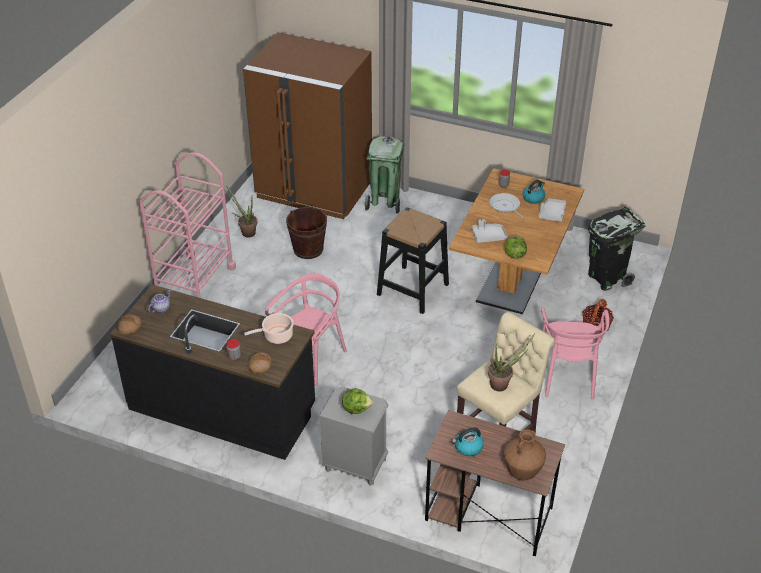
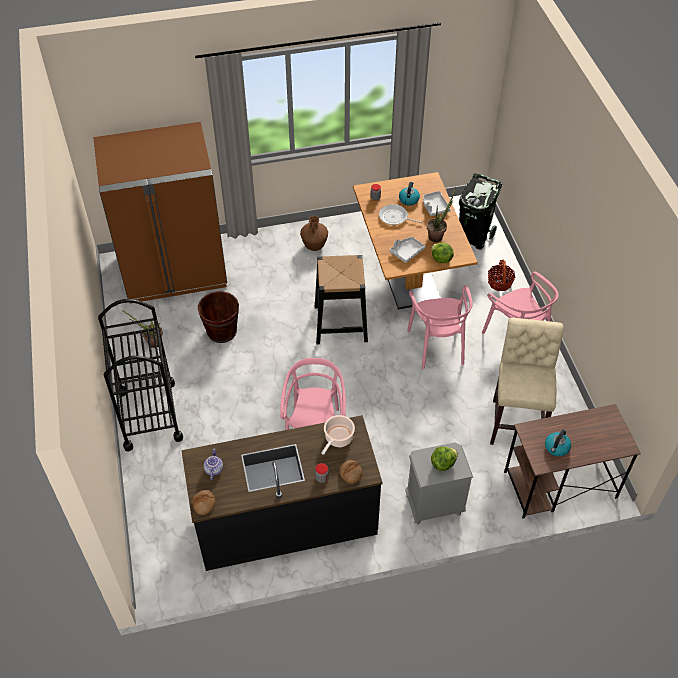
camera: 35 degrees left, 10 degrees up
(195, 281) = (150, 415): pink cart -> black cart
(384, 202) = (246, 253): green trash can -> none
(483, 346) = (437, 346): none -> pink chair
(503, 384) = (534, 379): potted plant -> potted plant (437, 235)
(522, 472) = (609, 445): brown vase -> brown vase (314, 246)

